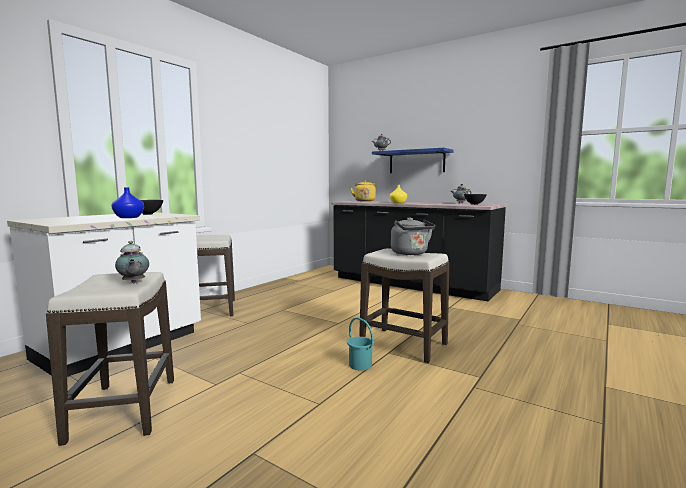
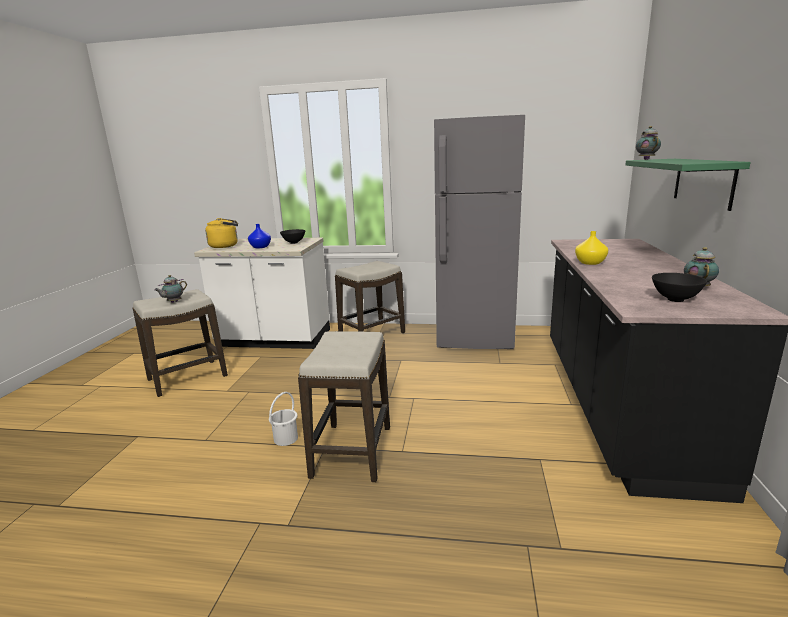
camera: 65 degrees right, 10 degrees up
(287, 287) = (474, 338): none -> grey fridge
(360, 365) = (285, 438): turquoise bucket -> white bucket
(364, 201) = (614, 243): yellow kettle -> yellow kettle (225, 246)
(411, 253) = (346, 349): grey kettle -> none
(416, 162) = (703, 182): blue shelf -> green shelf

